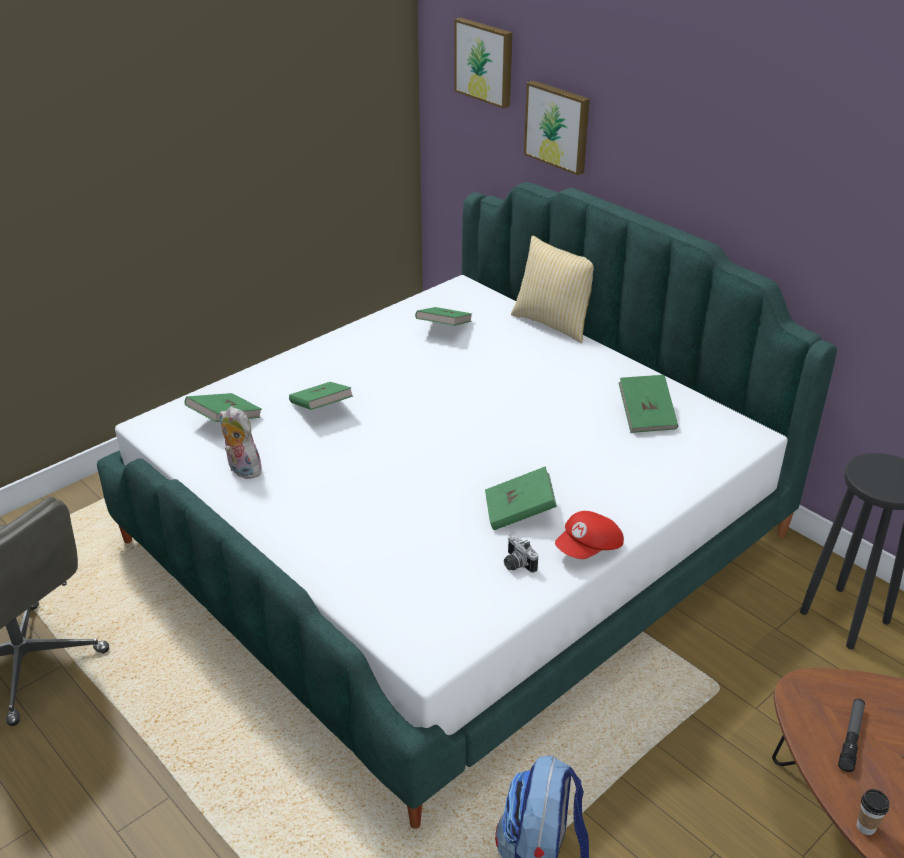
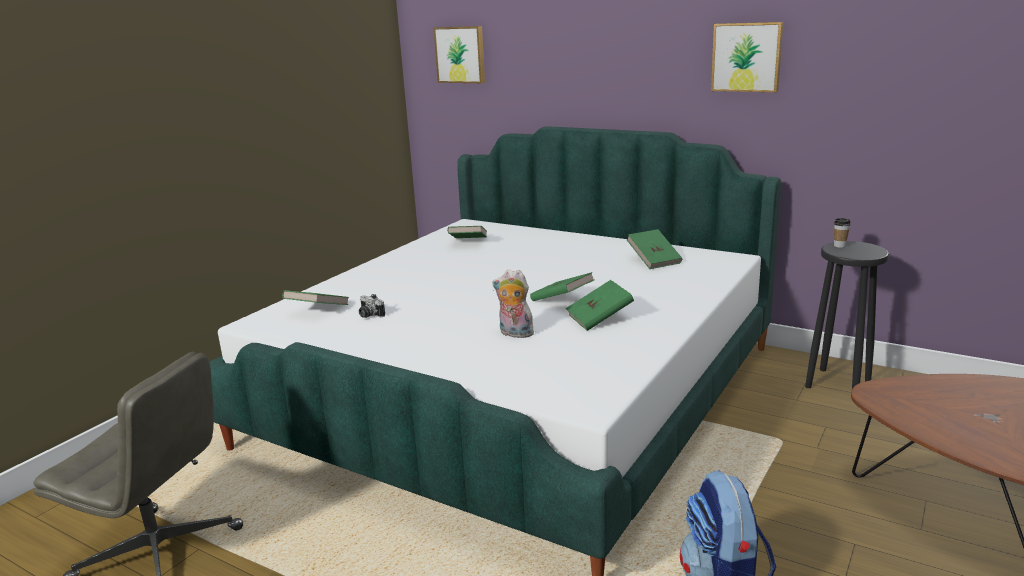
camera: 15 degrees left, 15 degrees down
(242, 470) = (350, 334): plush toy -> plush toy (514, 334)
(321, 409) = (397, 293): green book -> green book (562, 300)
(516, 564) = (619, 345): camera -> camera (369, 315)
(554, 323) = (549, 230): pillow -> none
(558, 126) = (527, 85): picture -> picture (747, 57)
(589, 549) = (669, 327): red cap -> none
(851, 738) = (930, 411): flashlight -> none
(866, 827) = (988, 457): cup -> cup (839, 246)

